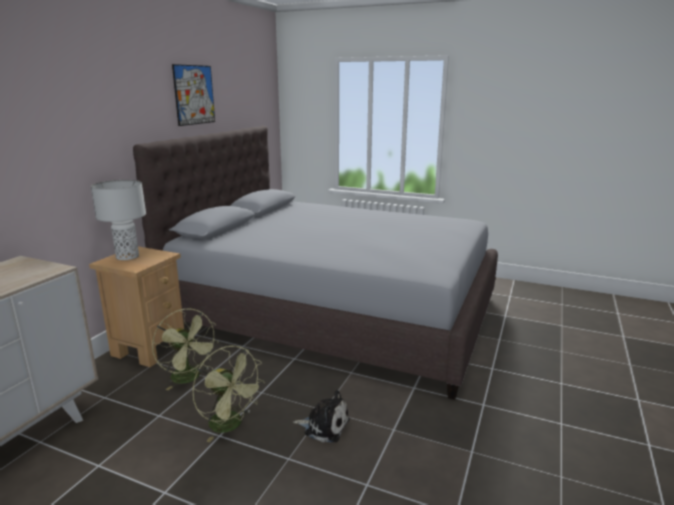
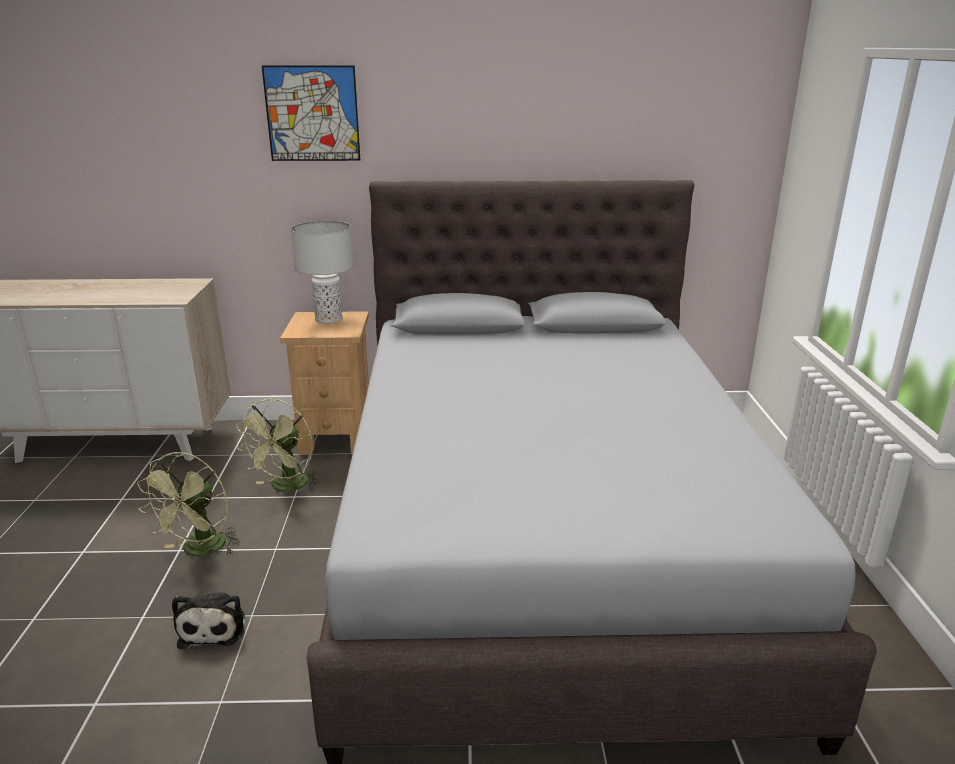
camera: 65 degrees right, 5 degrees up
(194, 95) = (526, 116): picture -> picture (312, 114)

